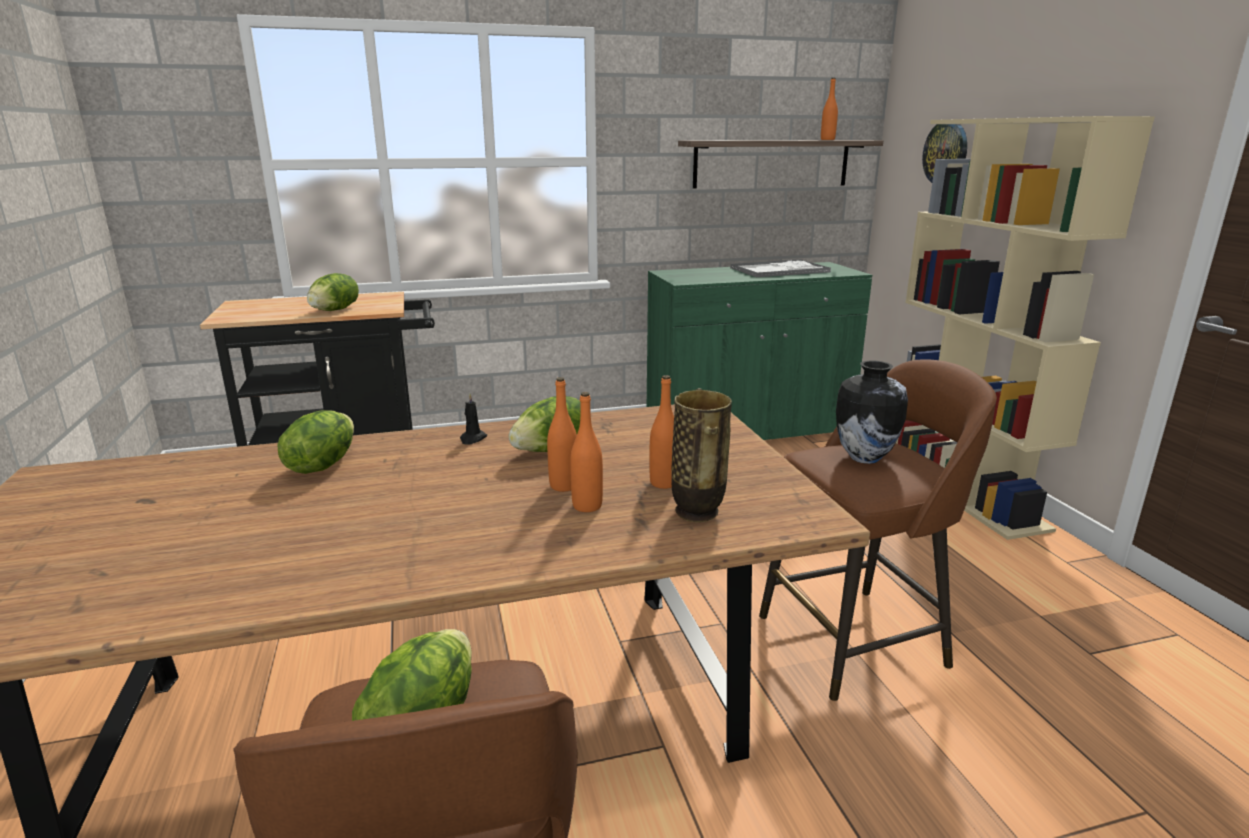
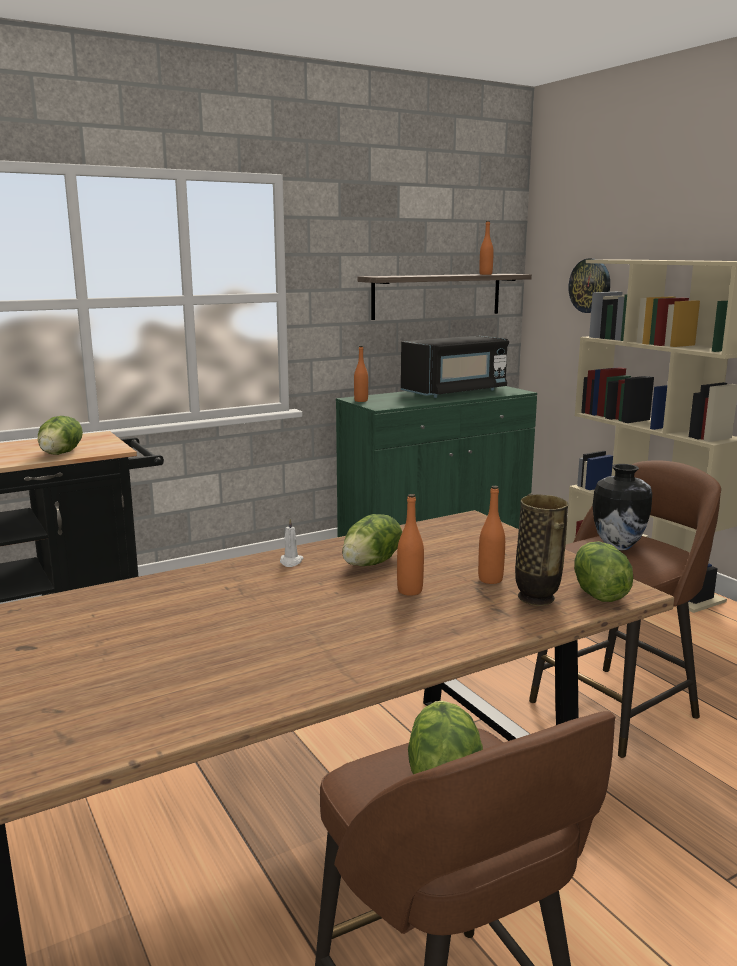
camera: 15 degrees left, 5 degrees down
(322, 464) = (169, 597): lettuce -> lettuce (597, 593)
(472, 439) = (291, 562): black candle -> white candle
(587, 506) = (444, 604): orange bottle -> orange bottle (361, 400)
(780, 270) = (455, 392): tray -> black microwave

